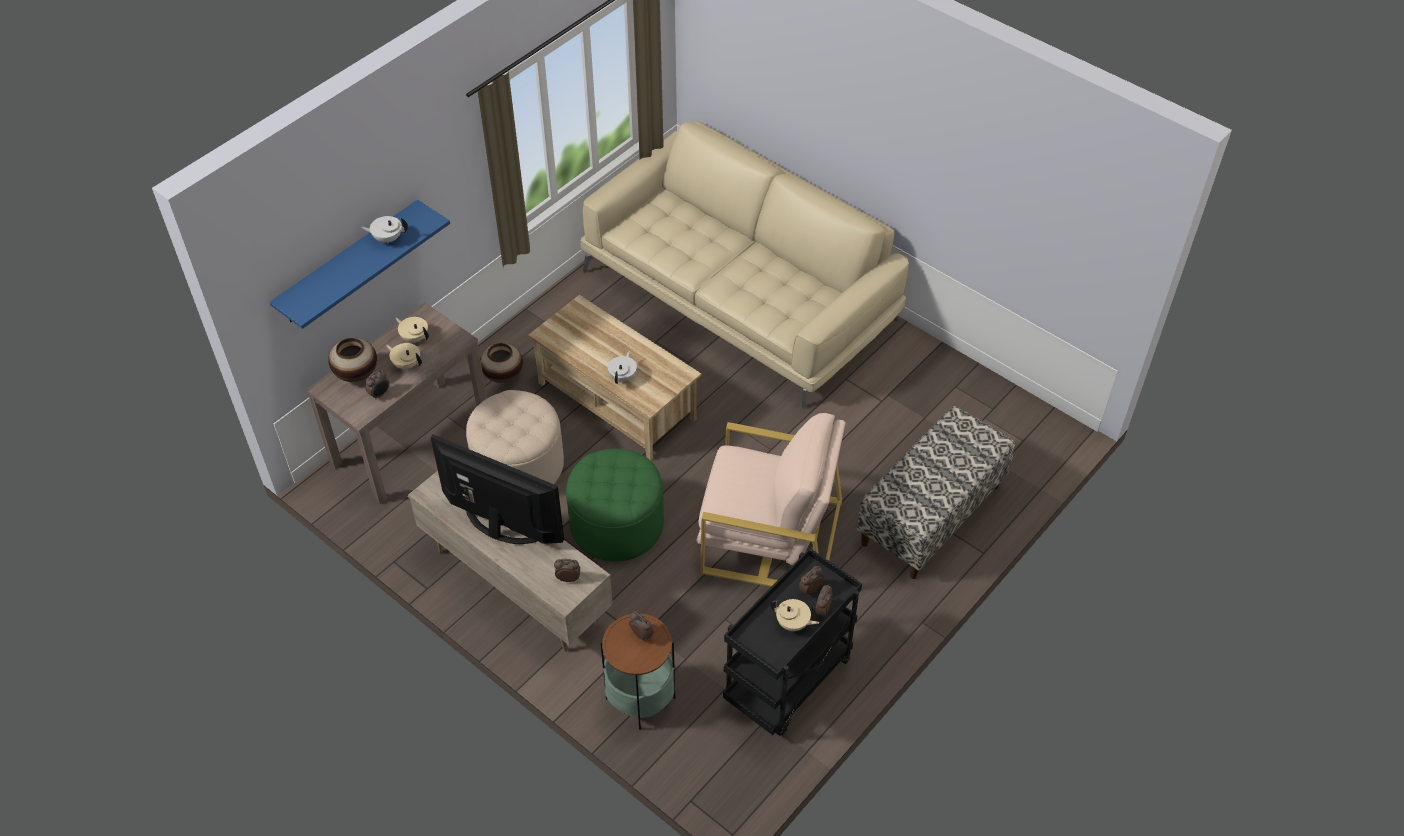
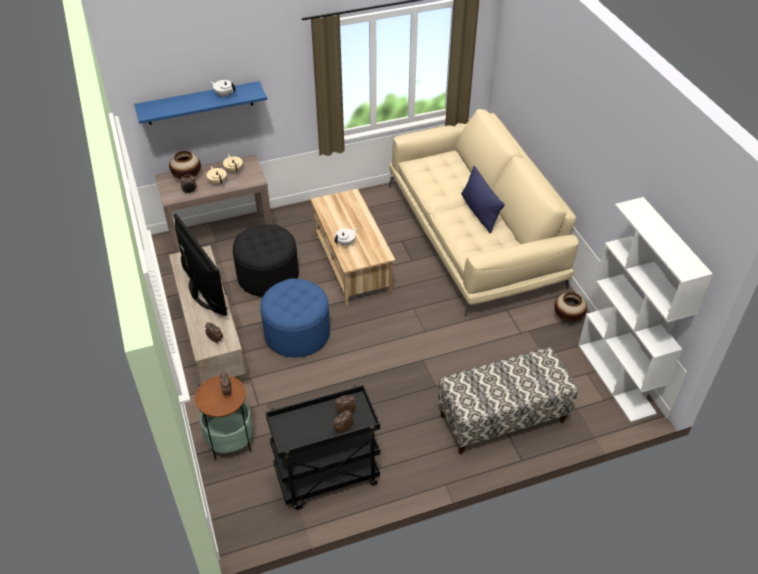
camera: 30 degrees right, 5 degrees down
(503, 376) = (298, 225): vase -> vase (568, 317)
(518, 465) = (268, 276): beige ottoman -> black ottoman
(617, 524) = (297, 333): green ottoman -> blue ottoman
(757, 265) = (479, 212): none -> blue pillow
(770, 535) = (385, 382): beige armchair -> none
(793, 624) = (317, 428): beige teapot -> none
(1019, 409) = (616, 378): none -> white bookcase

